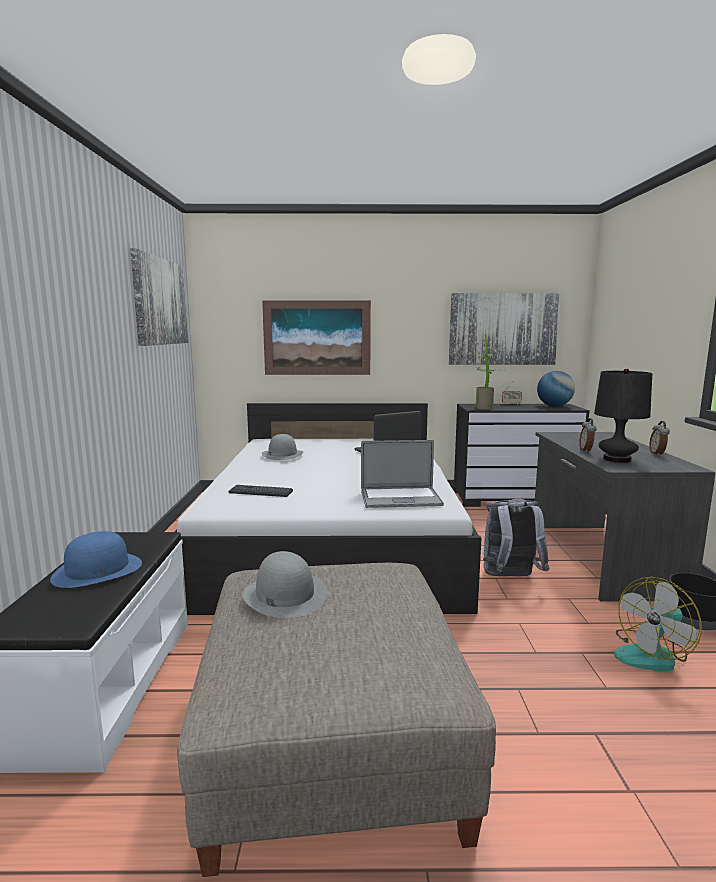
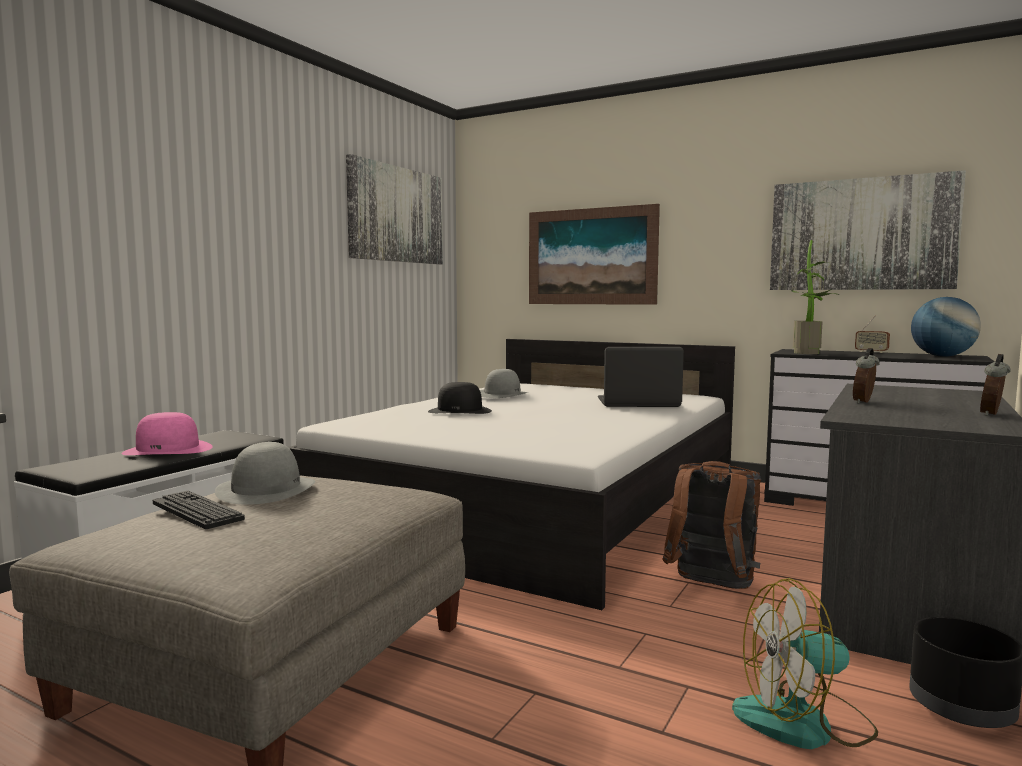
camera: 30 degrees right, 5 degrees down
(98, 570) = (168, 450): blue hat -> pink hat
(260, 492) = (409, 418): keyboard -> keyboard (197, 511)
(282, 477) = (460, 411): none -> black hat
(400, 498) = (545, 439): laptop -> none
(510, 578) = (711, 586): grey backpack -> brown backpack
(616, 459) = (885, 412): black table lamp -> none

